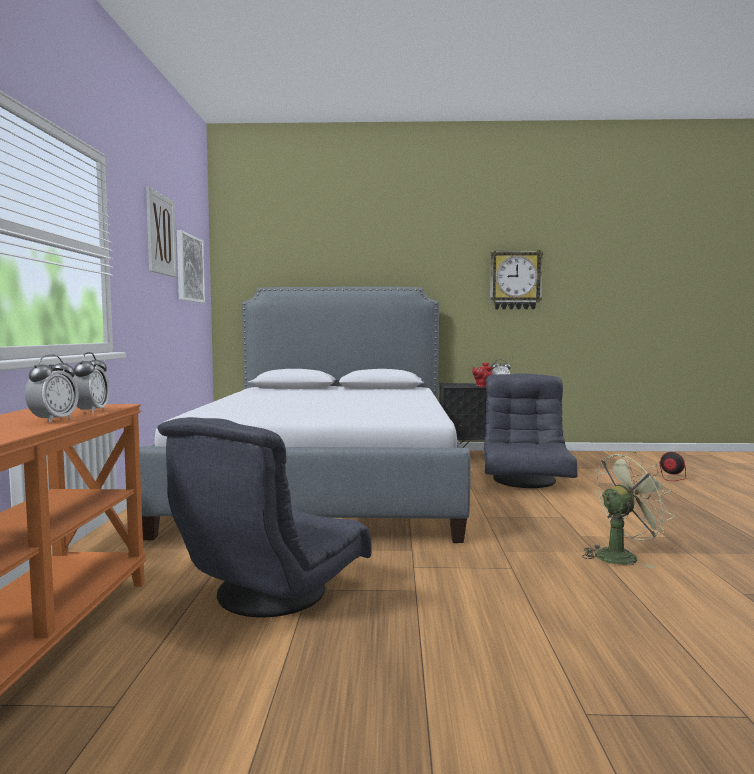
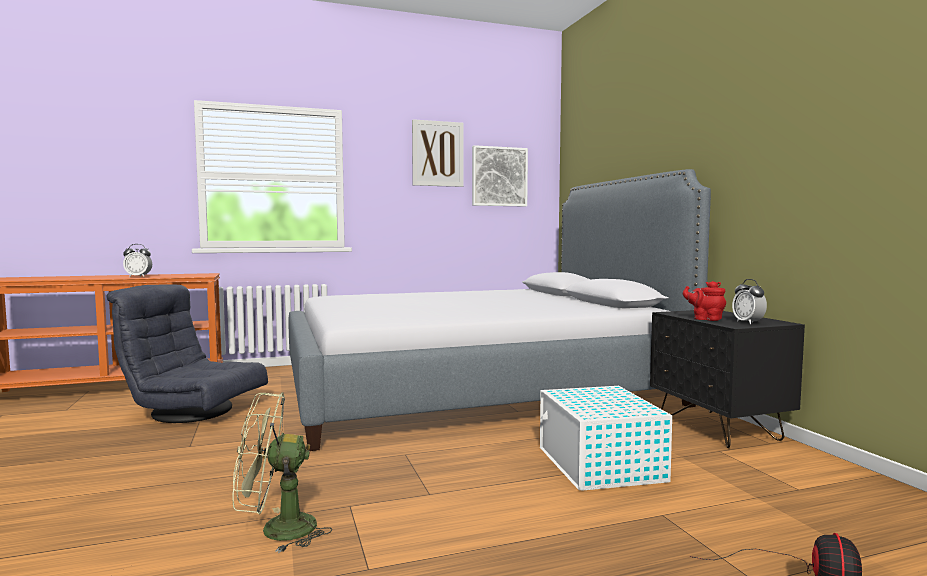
camera: 70 degrees right, 0 degrees up
(91, 411) = (175, 276): alarm clock -> none
(515, 280) = (826, 137): wall clock -> none
(526, 481) = (600, 465): grey armchair -> white storage box
(622, 556) = (276, 531): green fan -> green fan turned 120 degrees clockwise

